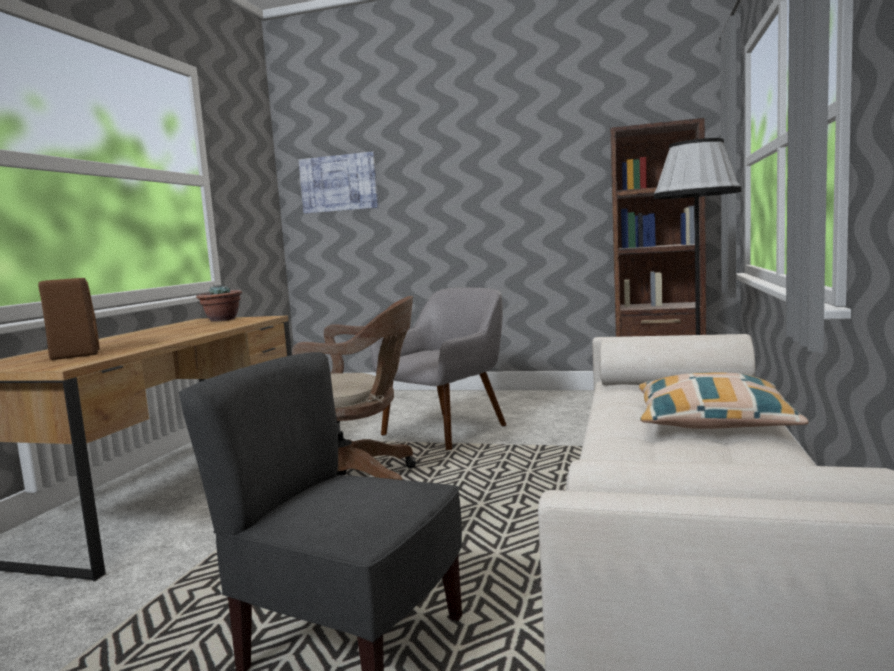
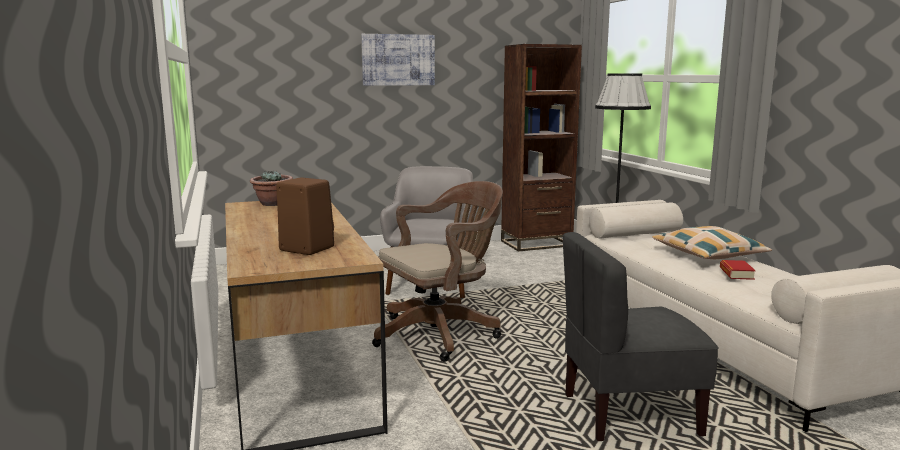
camera: 35 degrees left, 5 degrees up
(339, 183) = (263, 60): picture -> picture (398, 60)
(677, 455) = (736, 273): none -> book

